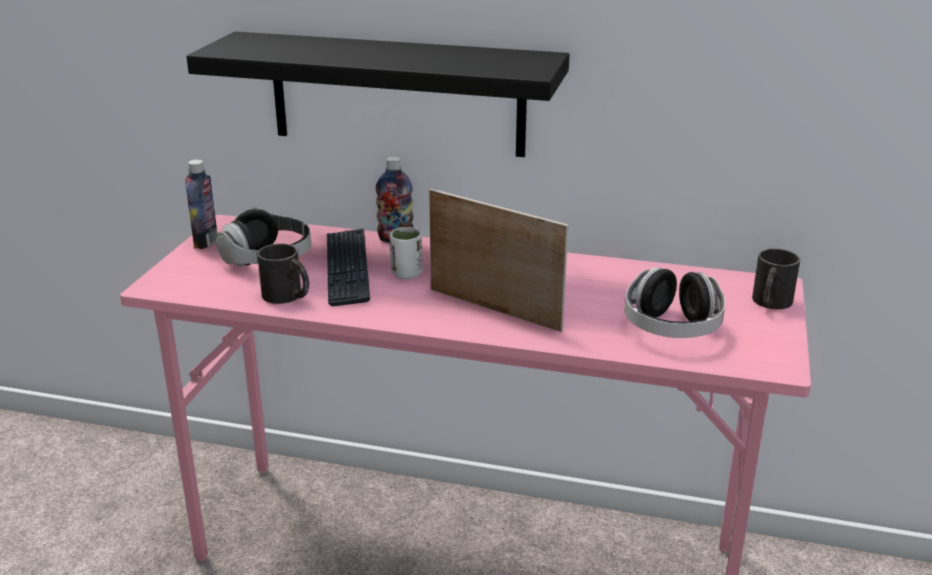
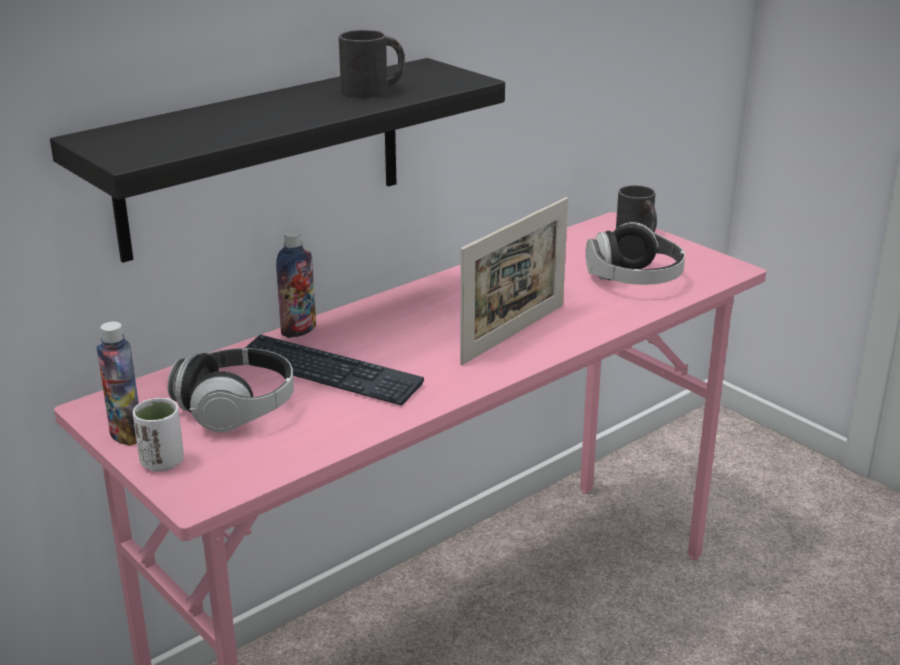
camera: 55 degrees left, 0 degrees up
(288, 296) = (345, 422): black mug -> black mug (374, 90)
(406, 274) = (385, 349): white cup -> white cup (162, 462)
(494, 310) = (514, 334): picture frame -> picture frame turned 150 degrees clockwise

